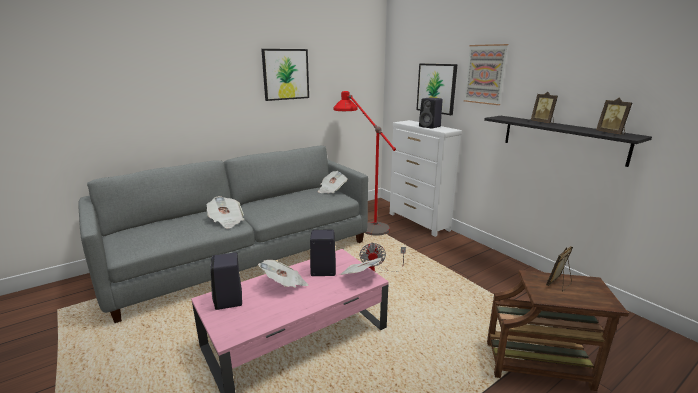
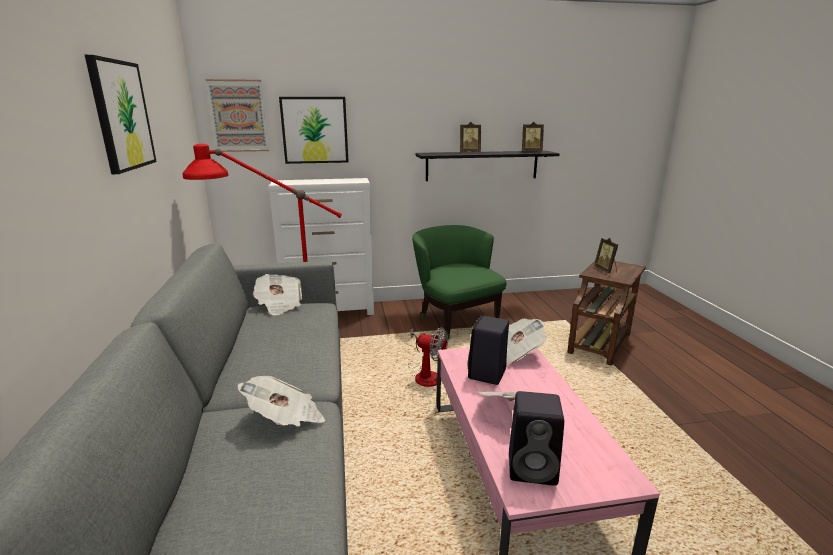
camera: 65 degrees left, 0 degrees up
(430, 126) = (330, 181): black speaker -> none
(470, 270) = (455, 321): none -> green armchair
(485, 74) = (388, 108): picture -> picture (238, 116)

